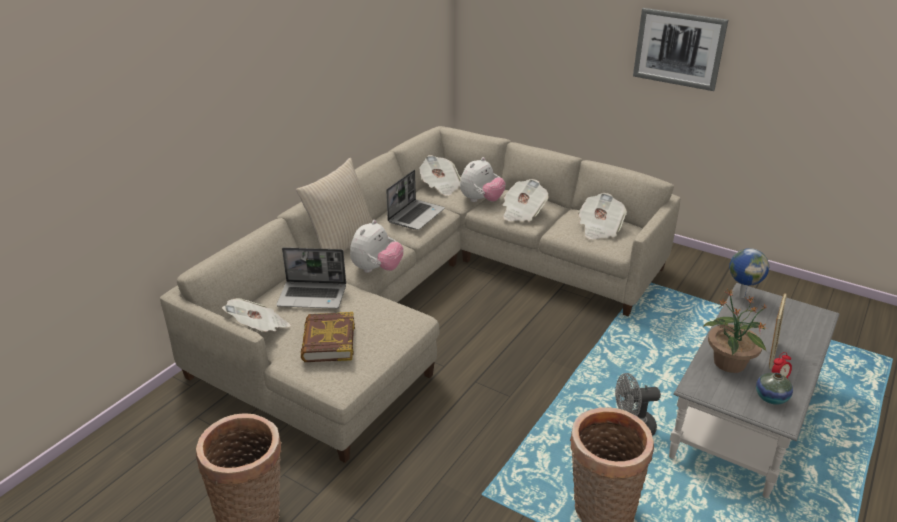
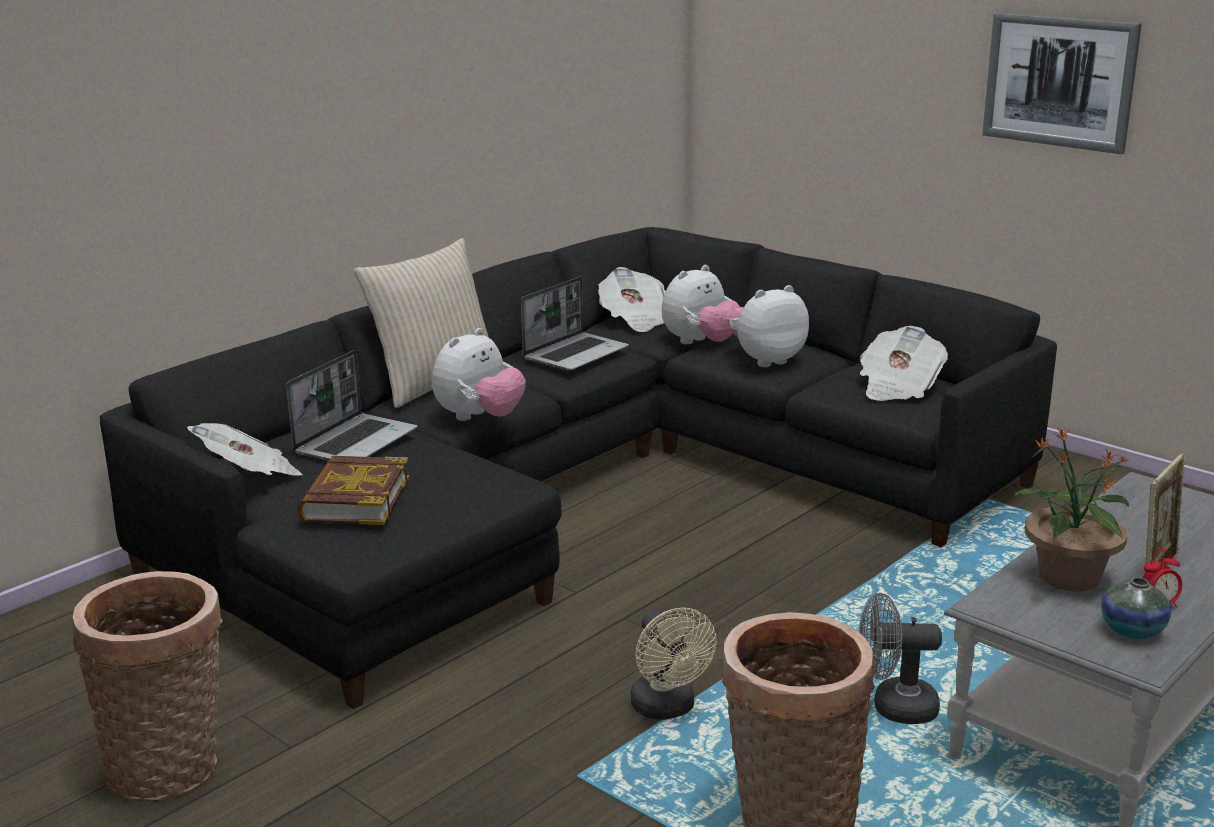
camera: 10 degrees right, 10 degrees down
(313, 296) = (356, 441): laptop -> laptop turned 75 degrees counterclockwise
(426, 295) = (581, 493): beige sofa -> black sofa
(516, 442) = (667, 709): none -> beige fan
(522, 212) = (766, 360): newspaper -> plush toy
(741, 295) = (1130, 489): globe -> none

